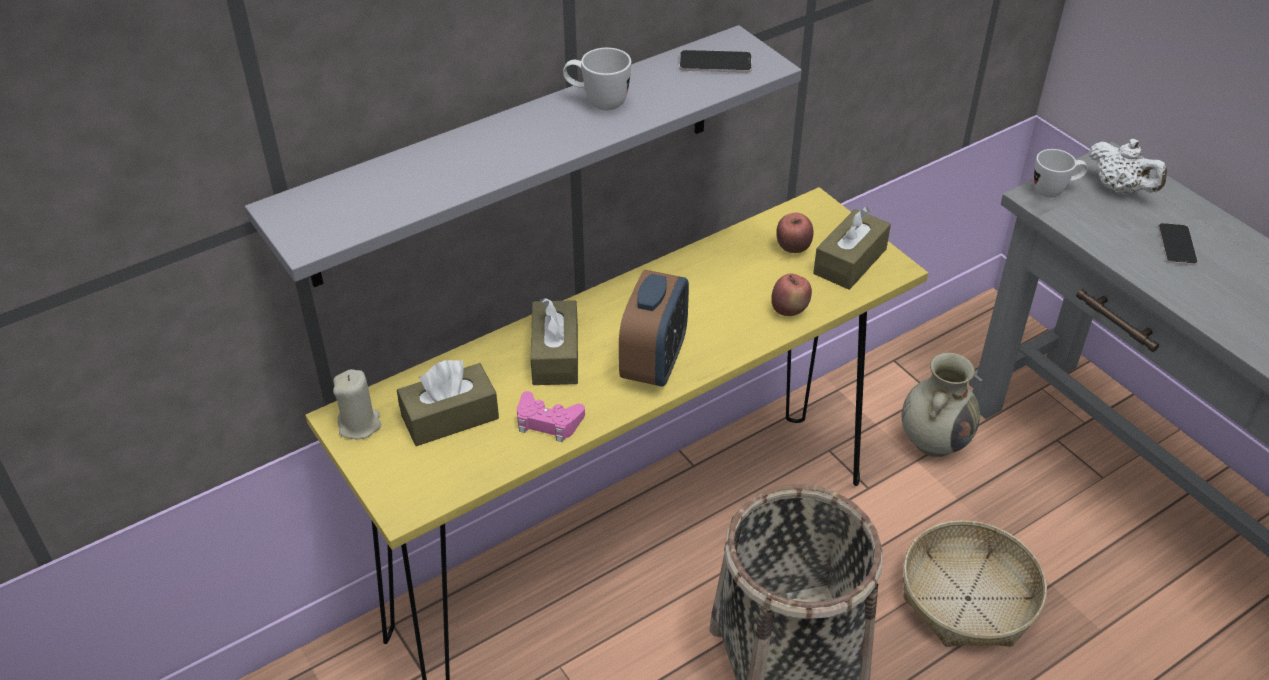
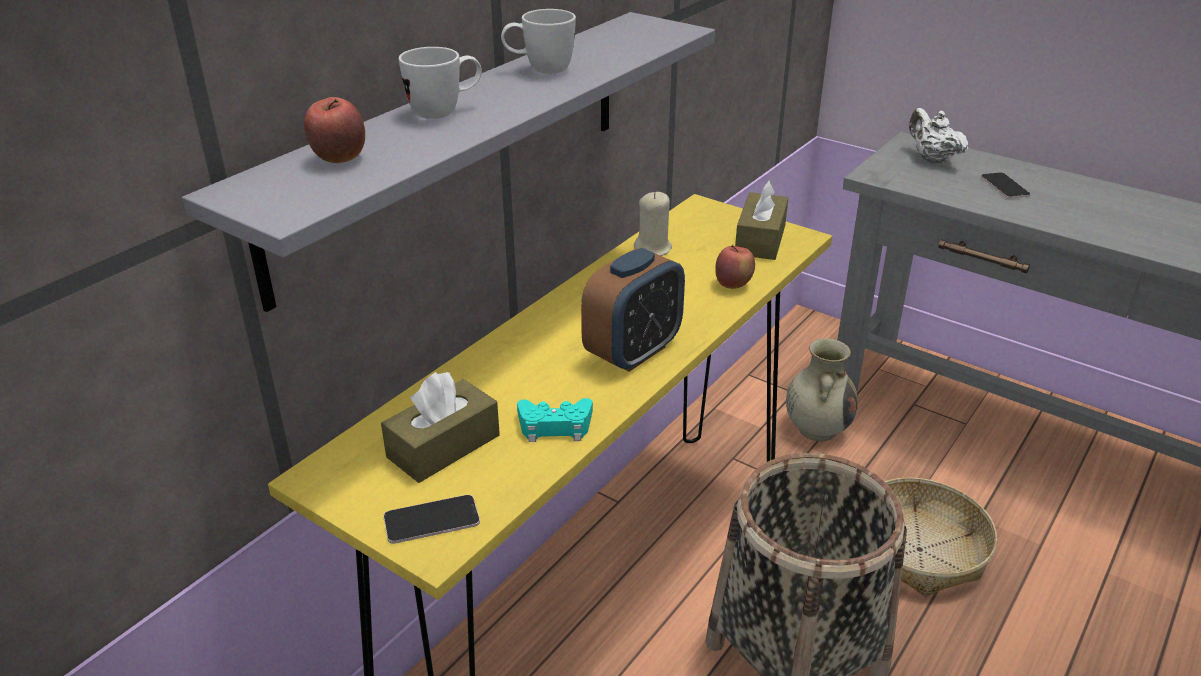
camera: 20 degrees left, 10 degrees down
(360, 425) = (341, 478): beige candle -> beige candle (653, 249)
(548, 422) = (555, 426): pink game controller -> turquoise game controller
(555, 355) = (528, 366): brown tissue box -> none
(654, 363) = (633, 352): alarm clock -> alarm clock turned 45 degrees clockwise
(715, 63) = (632, 34): phone -> phone (431, 520)
(793, 248) = (703, 240): apple -> apple (339, 159)
(1054, 191) = (883, 168): white mug -> white mug (445, 112)
(1119, 189) = (932, 159): white teapot -> white teapot turned 150 degrees counterclockwise

